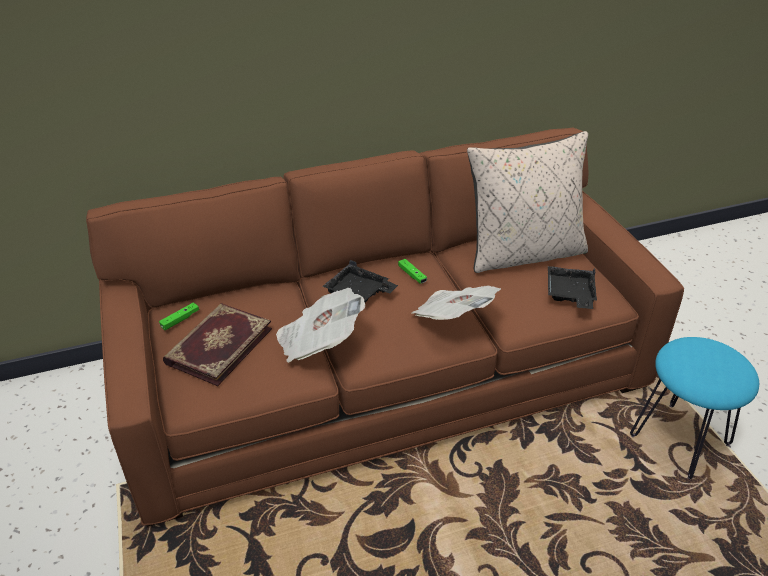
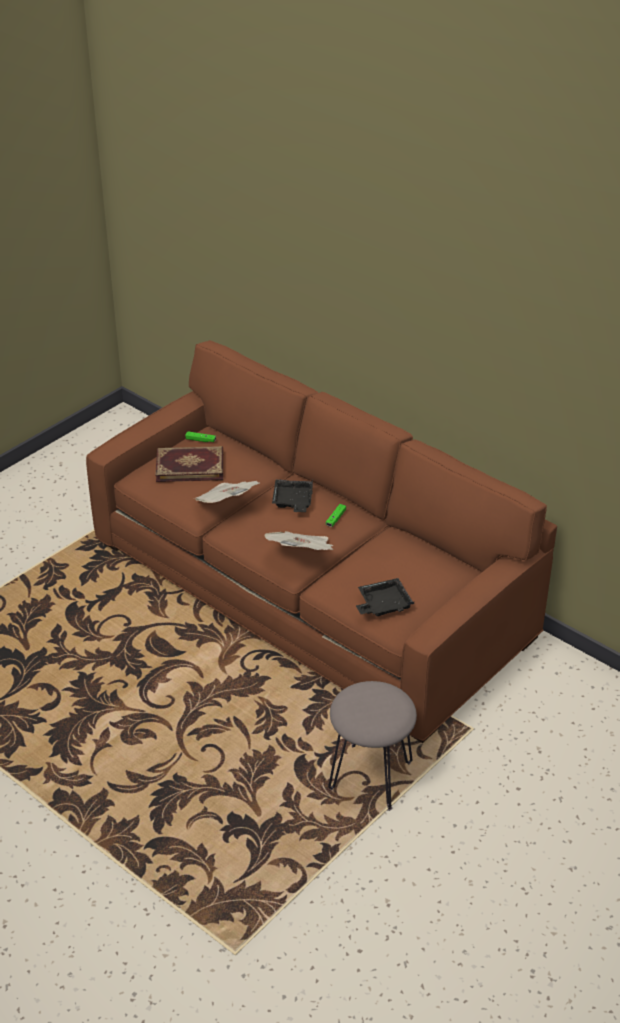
camera: 60 degrees right, 0 degrees up
(524, 253) = (418, 566): beige pillow -> none
(678, 441) = (370, 776): turquoise stool -> grey stool

